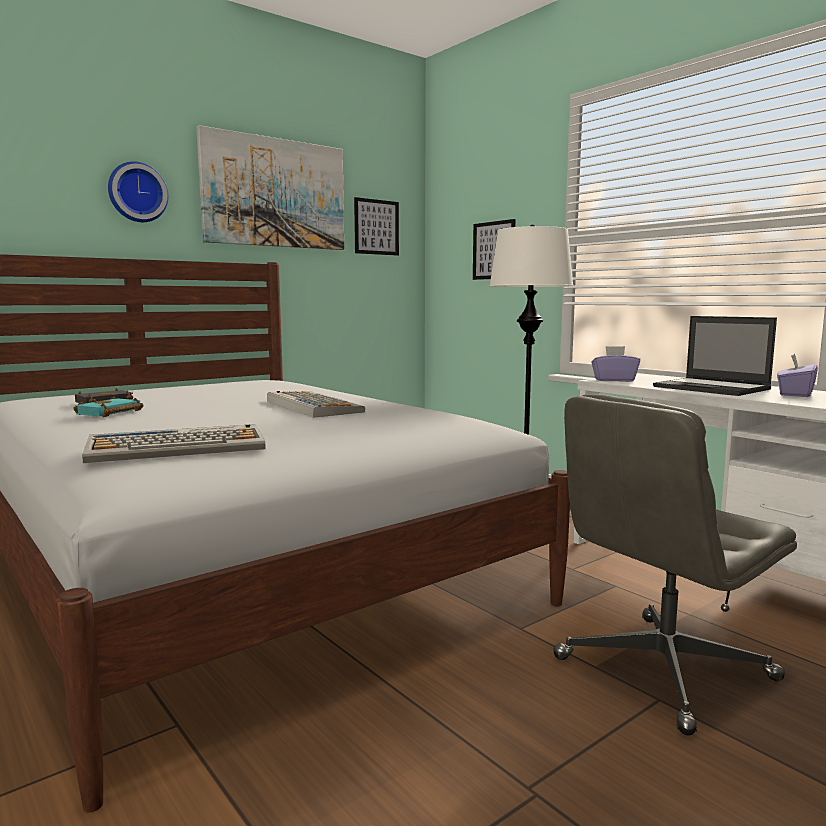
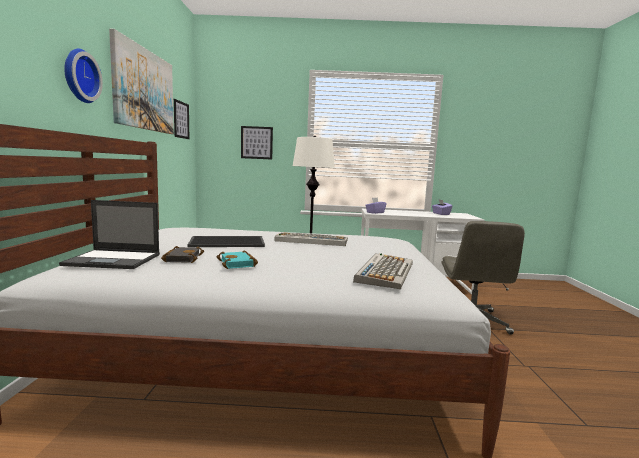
camera: 50 degrees left, 0 degrees up
(217, 395) = (228, 242): none -> tray
(712, 388) = (414, 213): laptop -> laptop (114, 260)

